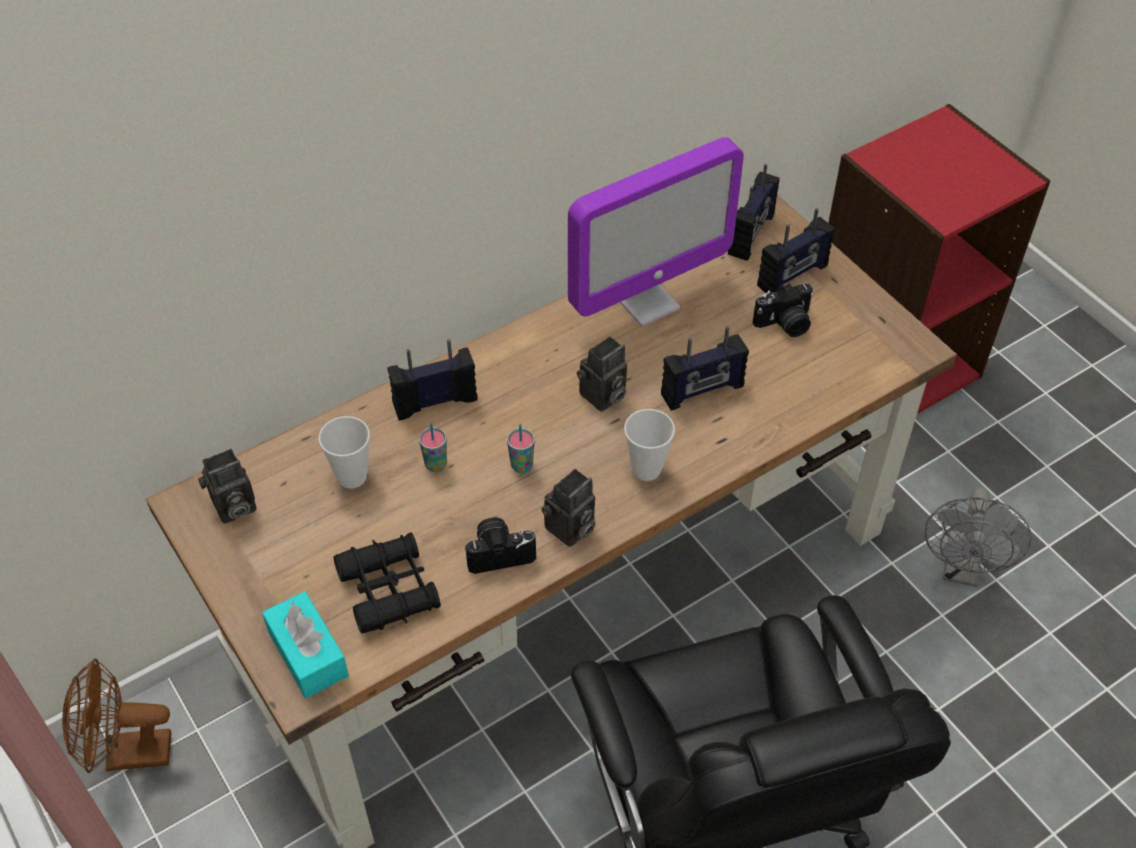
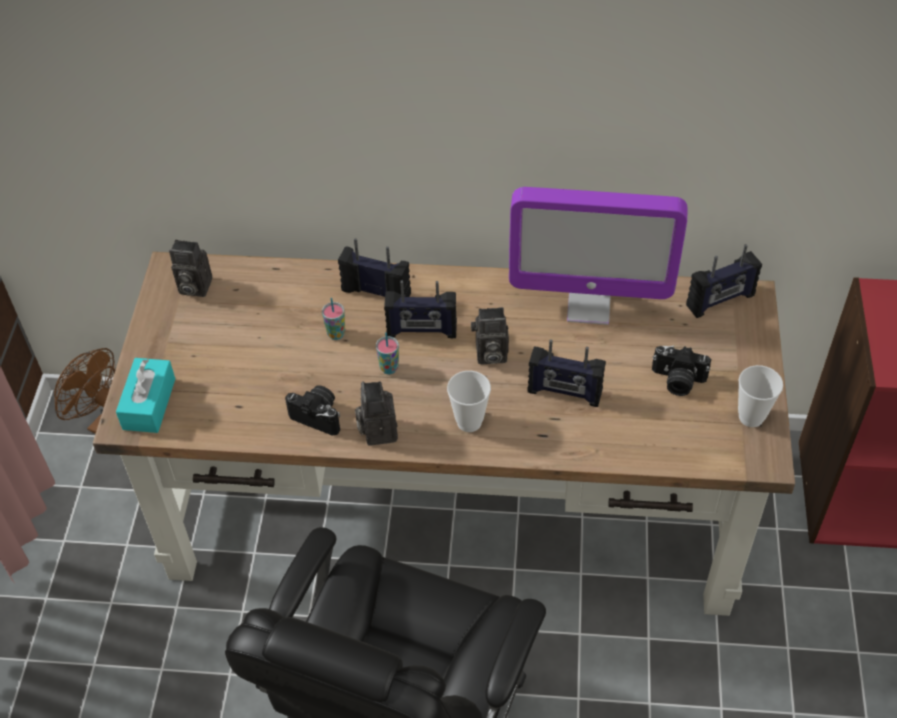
camera: 40 degrees right, 0 degrees up
(352, 476) = (279, 310): cup -> cup (751, 417)
(389, 589) = (231, 395): black binoculars -> none
(570, 530) = (377, 430): camera -> camera turned 90 degrees clockwise
(793, 276) = (721, 349): radio -> radio (421, 331)
(962, 570) = (771, 686): grey fan -> none

